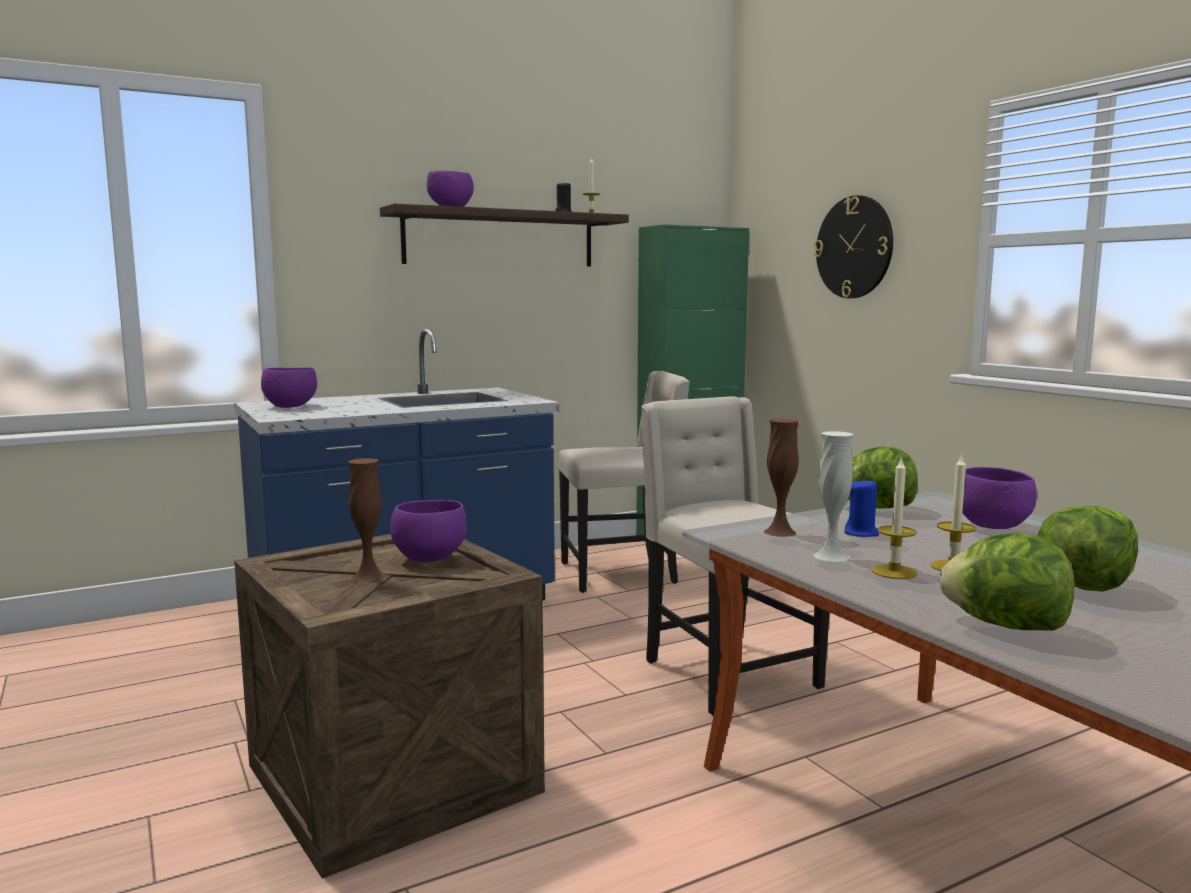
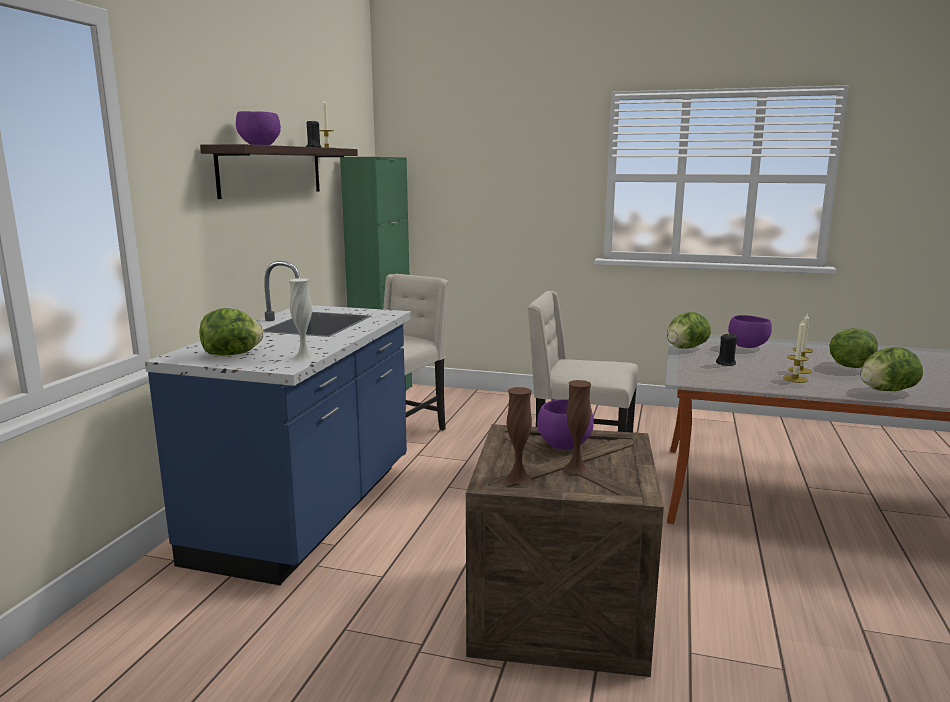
camera: 45 degrees left, 5 degrees up
(290, 406) = (232, 354): purple bowl -> lettuce
(780, 532) = (701, 372): brown vase -> brown vase (518, 477)
(831, 556) = (756, 378): white vase -> white vase (304, 358)
(854, 247) = (505, 176): wall clock -> none
(861, 533) = (726, 363): blue candle -> black candle

